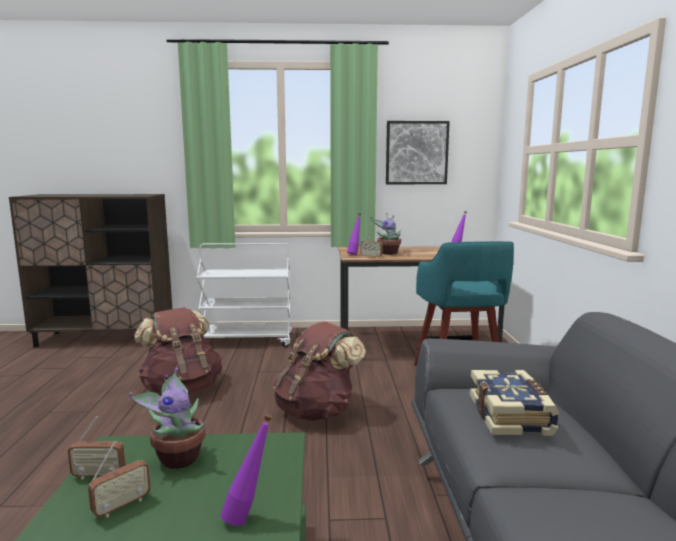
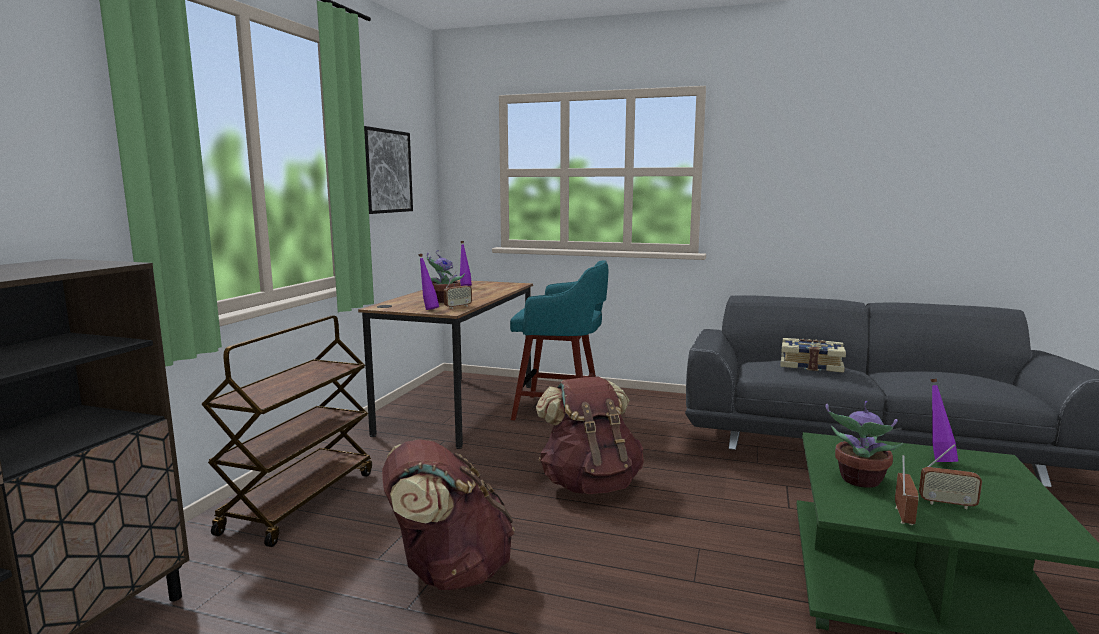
camera: 70 degrees left, 0 degrees up
(122, 506) = (947, 504): radio -> radio turned 135 degrees clockwise
(247, 341) = (300, 501): white cart -> brown cart

